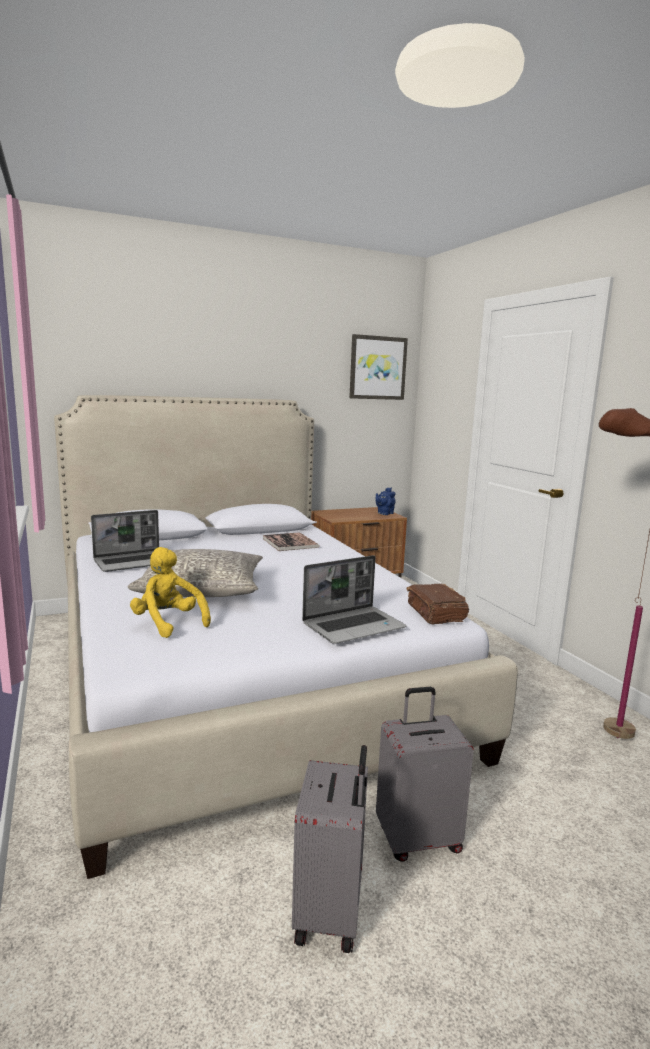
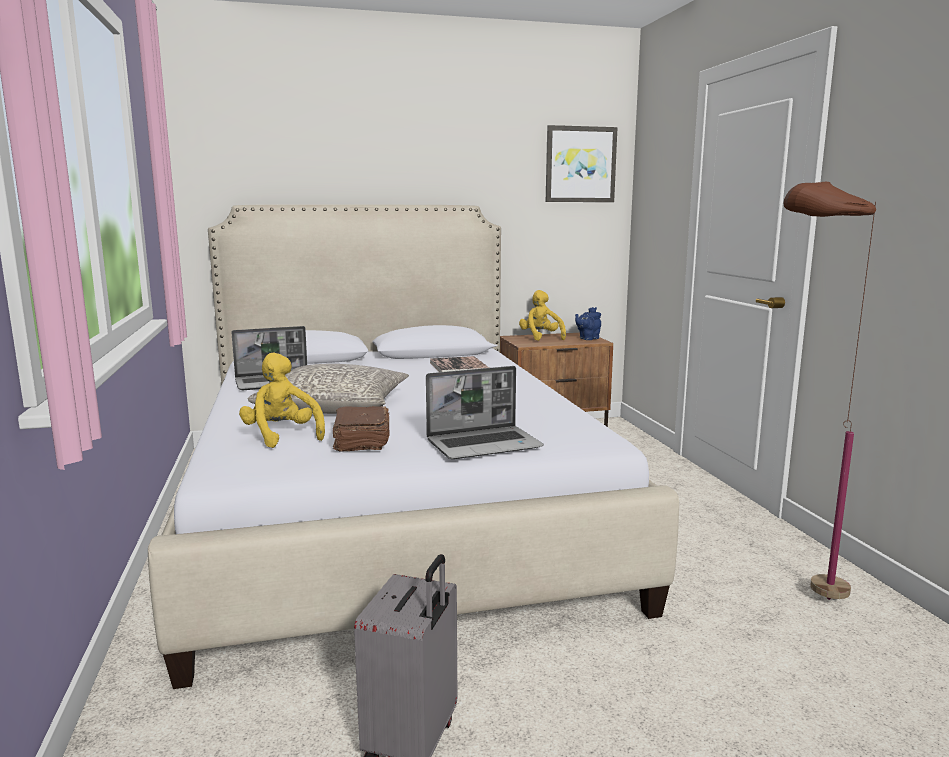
camera: 10 degrees right, 0 degrees up
(345, 512) = (541, 337): none -> yellow plush toy
(417, 838) = (536, 683): grey suitcase -> none
(435, 613) = (589, 436): brown book -> brown book (361, 441)

